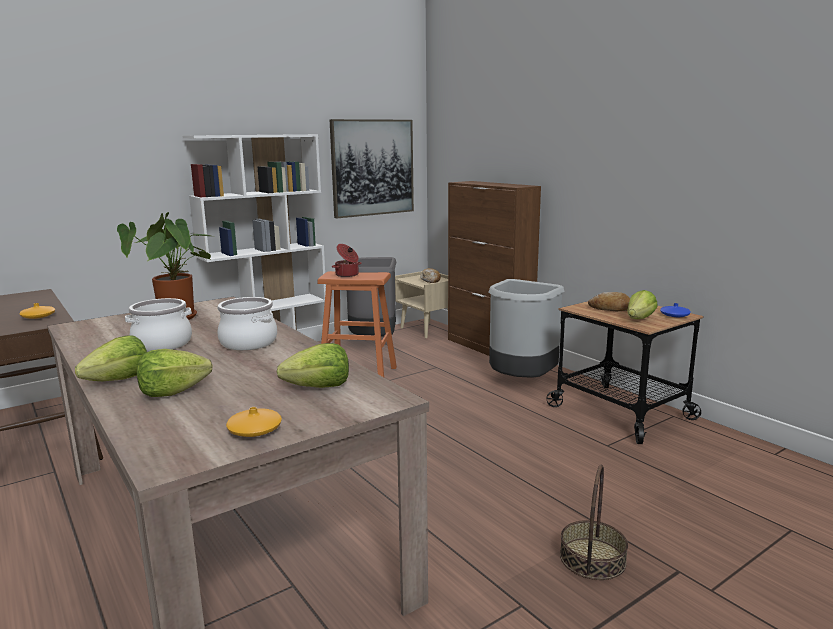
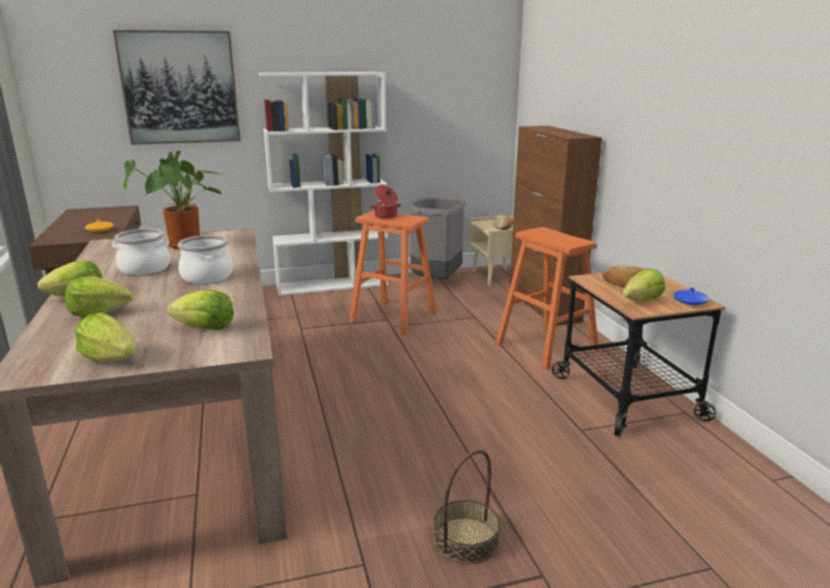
camera: 20 degrees right, 5 degrees up
(255, 430) = (110, 358): orange vase -> lettuce
(372, 167) = (453, 106): picture -> picture (180, 88)
(521, 382) = (546, 346): grey trash can -> orange stool

